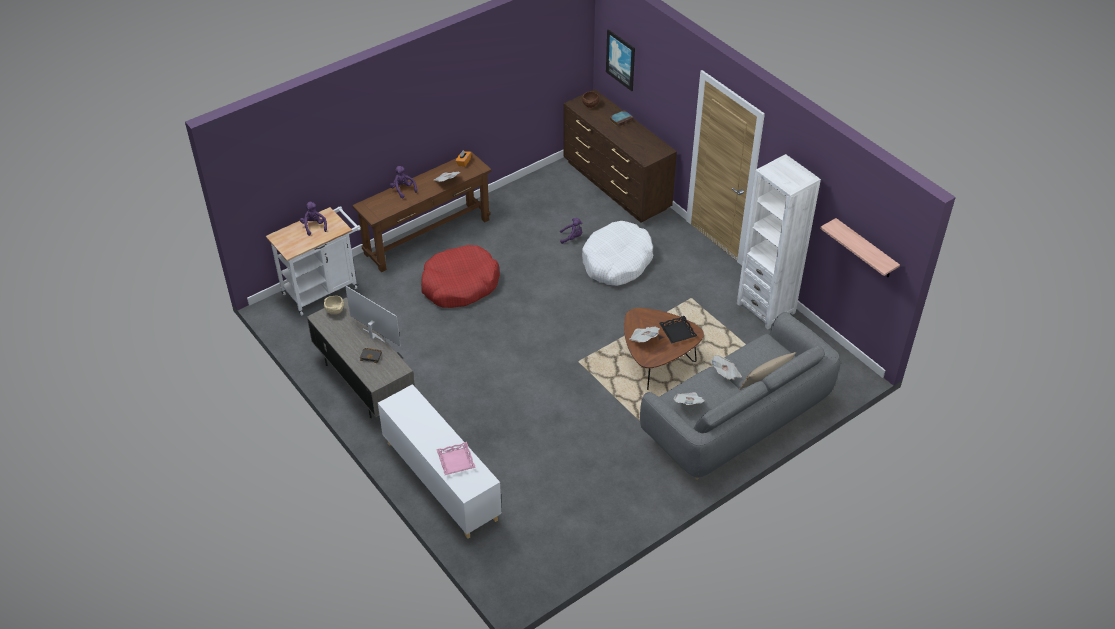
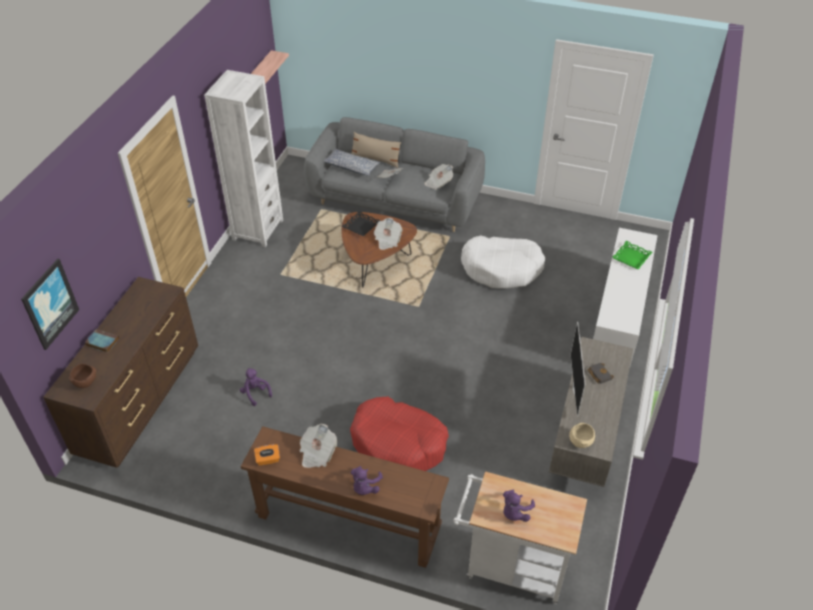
camera: 125 degrees left, 0 degrees up
(455, 461) = (631, 258): pink tray -> green tray
(617, 262) = (268, 342): white dog bed -> white dog bed (502, 268)
(766, 356) = (351, 166): none -> pillow

